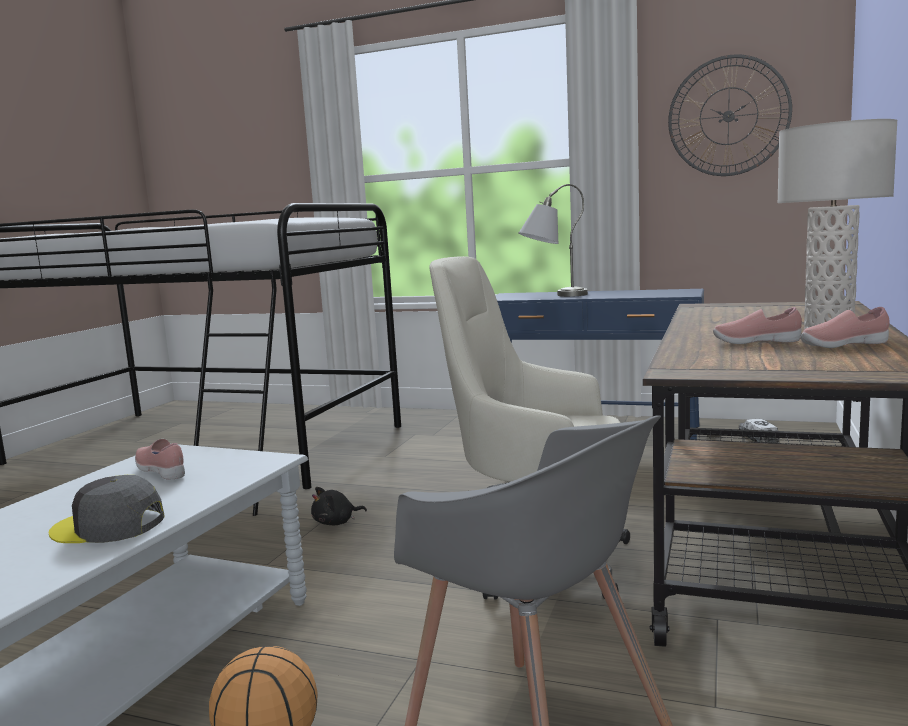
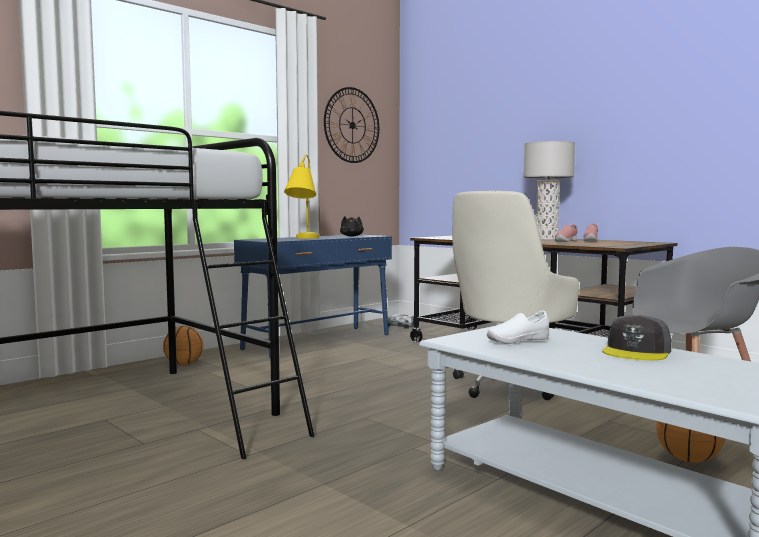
camera: 65 degrees left, 5 degrees down
(162, 472) = (517, 341): pink shoe -> white shoe
(336, 522) = (376, 415): black plush toy -> black plush toy (352, 236)
(430, 421) = (184, 364): none -> basketball
(553, 296) = (303, 238): grey table lamp -> yellow table lamp

